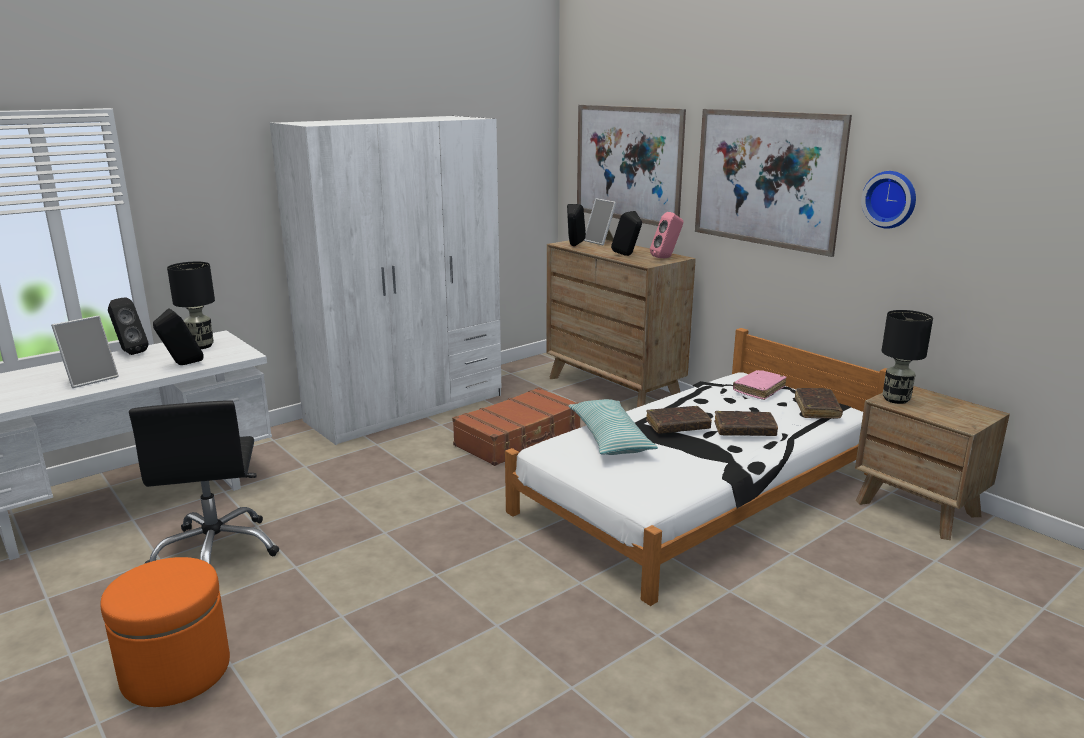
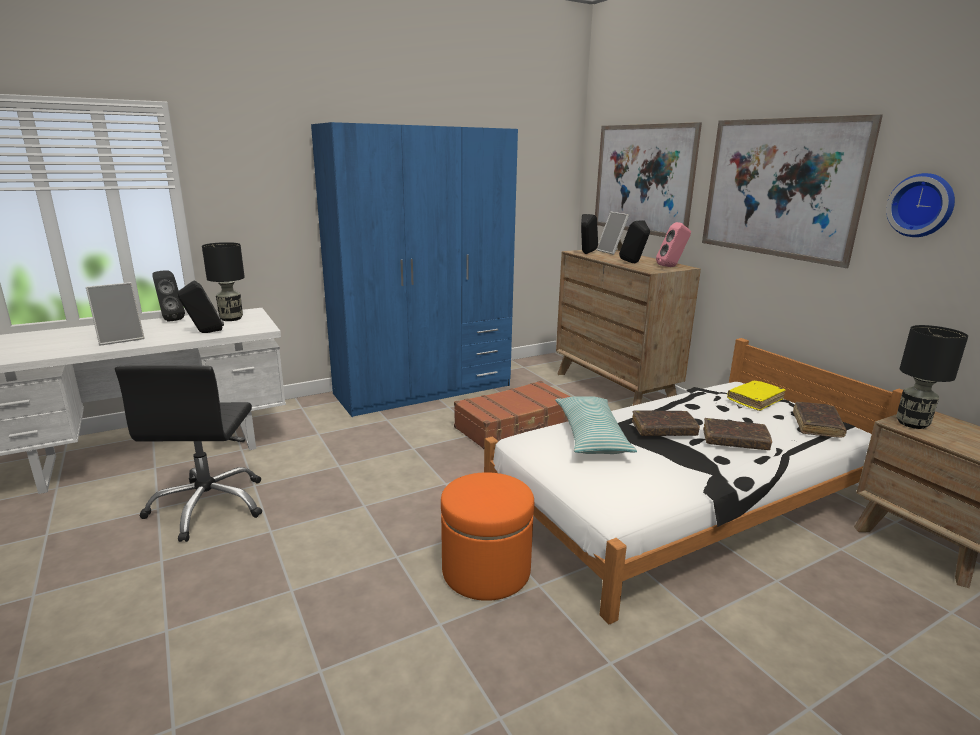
camera: 10 degrees right, 0 degrees up
(176, 671) = (114, 630): orange ottoman -> orange ottoman (486, 570)
(406, 408) = (424, 389): white wardrobe -> blue wardrobe
(759, 390) = (755, 400): pink book -> yellow book

